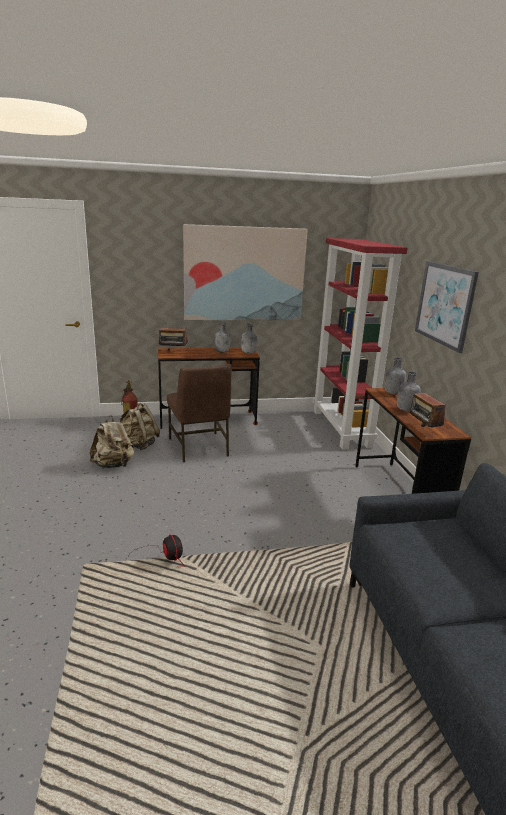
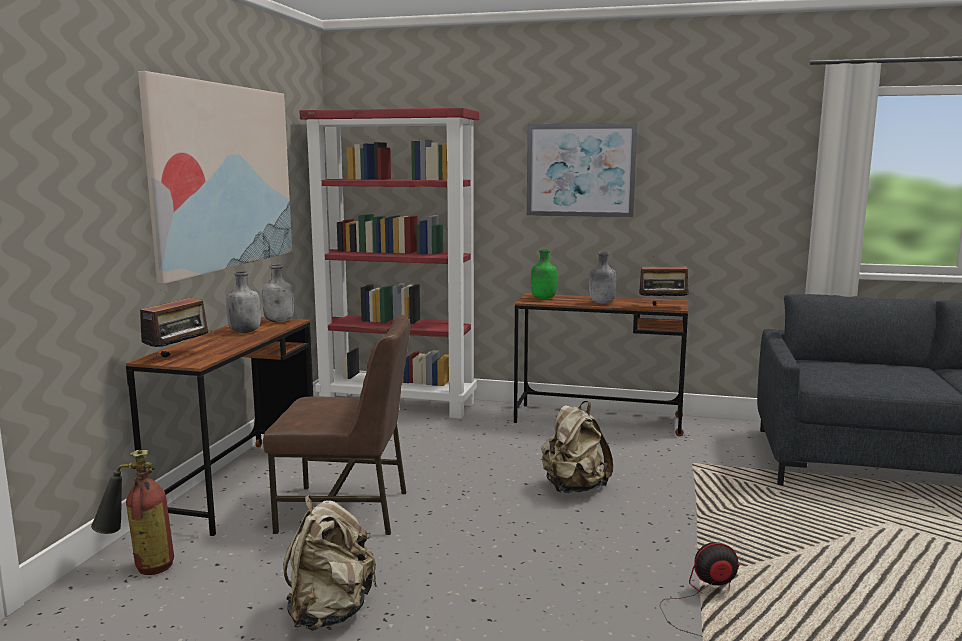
camera: 65 degrees left, 10 degrees down
(139, 445) = (264, 570): beige backpack -> beige backpack (573, 488)
(392, 393) = (543, 298): grey bottle -> green bottle

